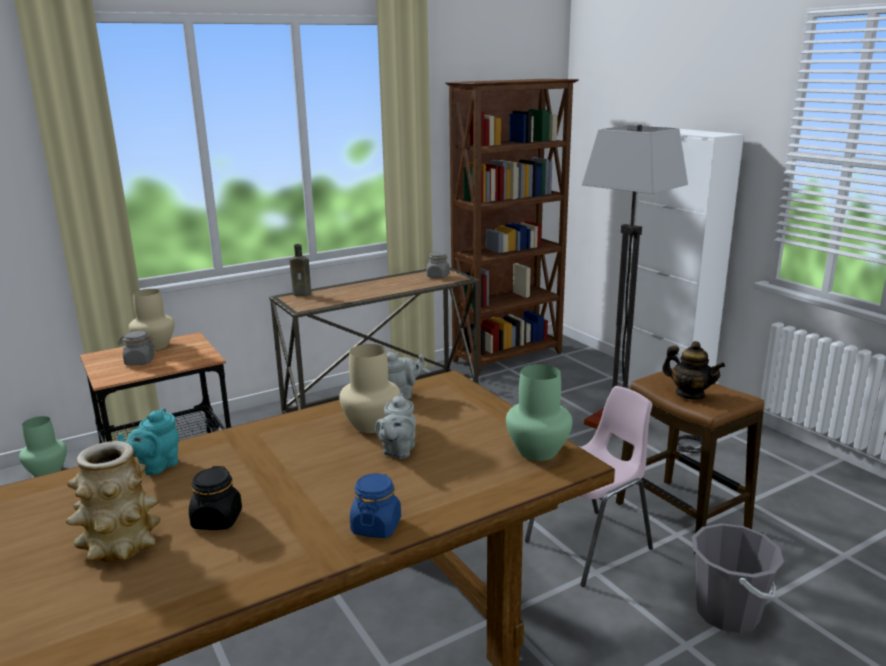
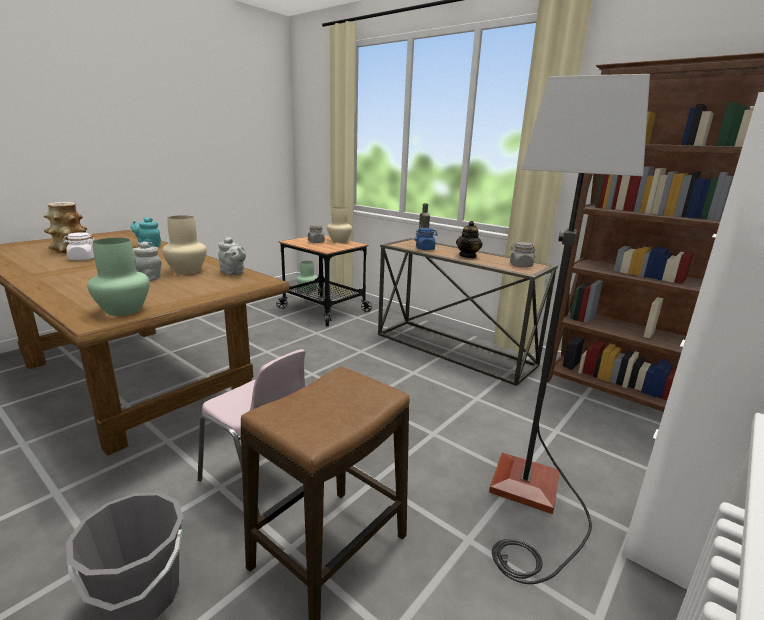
camera: 70 degrees right, 0 degrees up
(217, 520) = (82, 258): black jar -> white jar
(376, 526) = (47, 281): blue jar -> blue jar (425, 249)
(690, 394) = (312, 400): teapot -> teapot (468, 256)

